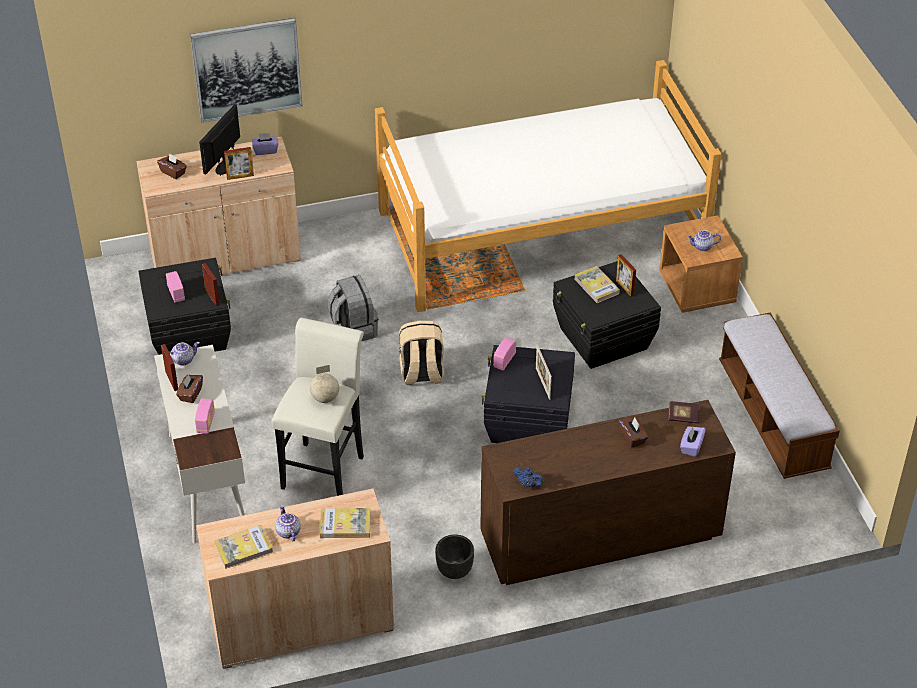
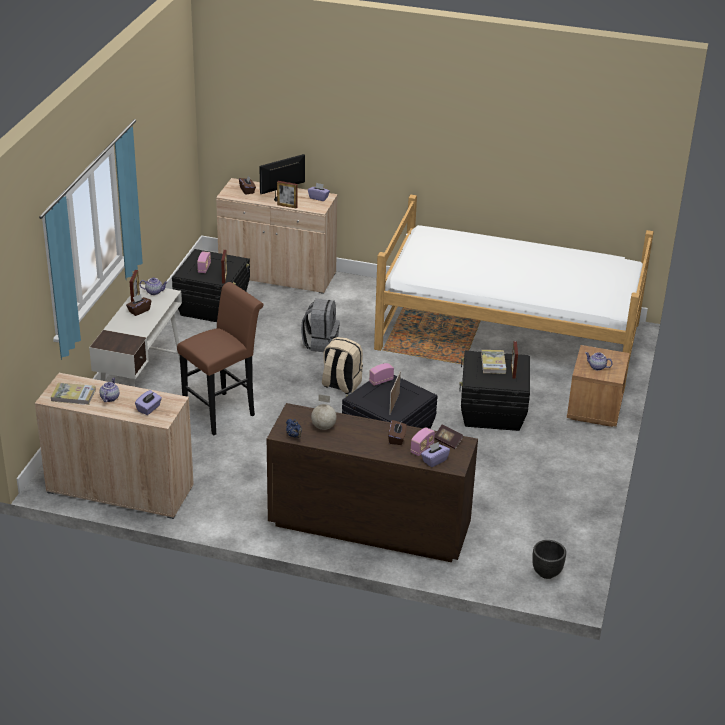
camera: 30 degrees right, 10 degrees down
(206, 423) = (132, 329): radio -> radio (422, 449)
(247, 69) = (319, 130): picture -> none
(325, 398) = (220, 344): globe -> globe (323, 427)
(325, 467) = (223, 411): white stool -> brown stool
(345, 525) = (149, 409): book -> purple tissue box
(454, 571) = (248, 503): black planter -> black planter (546, 572)
(772, 417) = (575, 508): bench -> none

